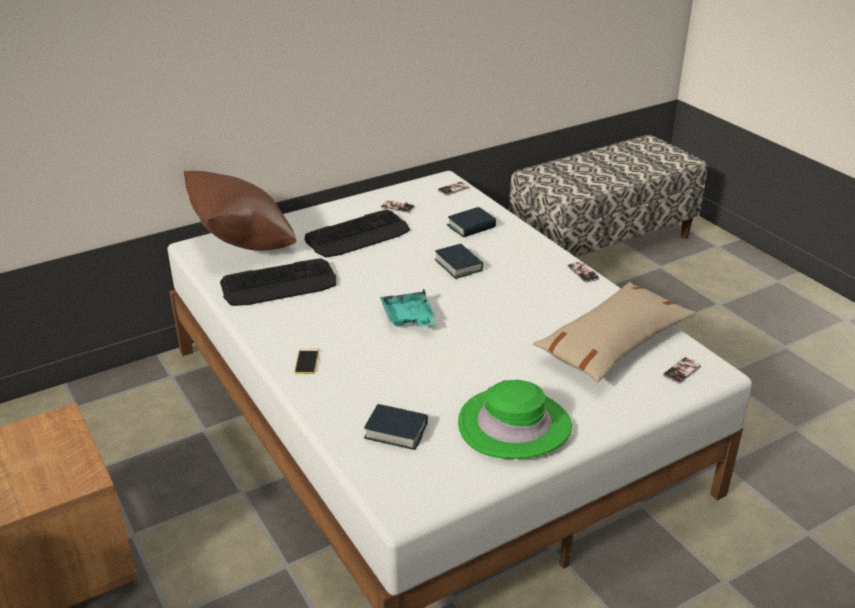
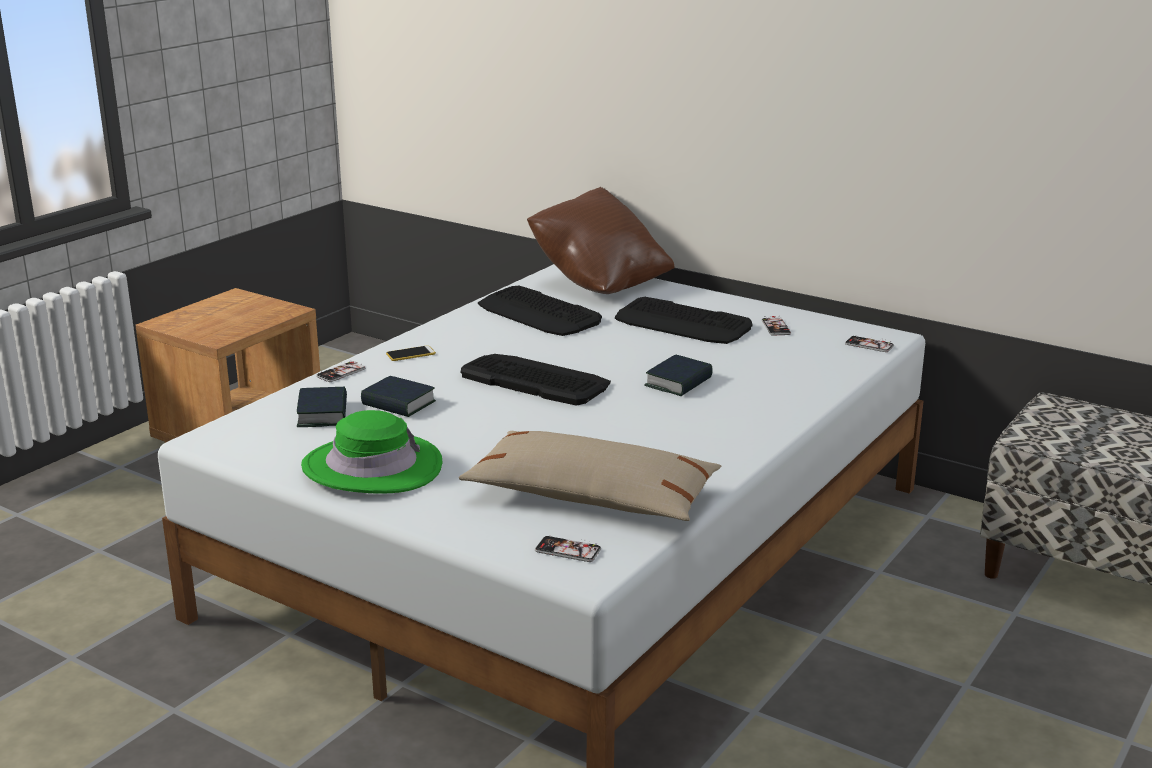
camera: 65 degrees right, 10 degrees down
(408, 318) = (534, 380): turquoise tray -> keyboard
(471, 227) = (783, 372): book -> book (398, 403)
(583, 272) = (751, 453): phone -> phone (341, 373)

